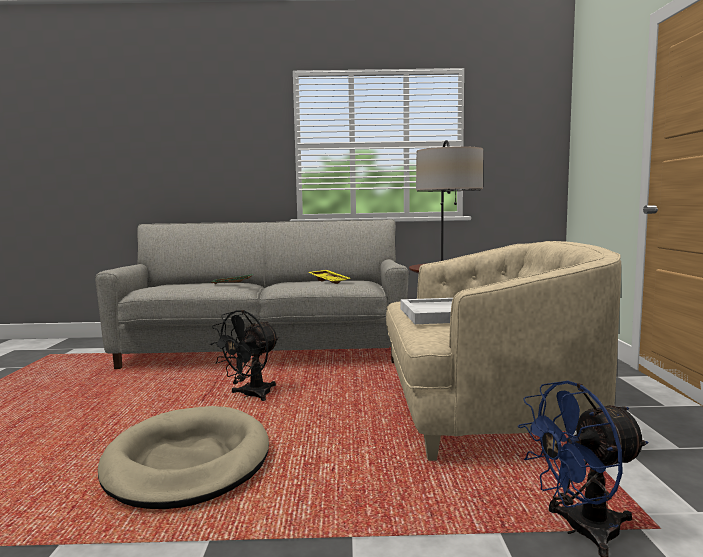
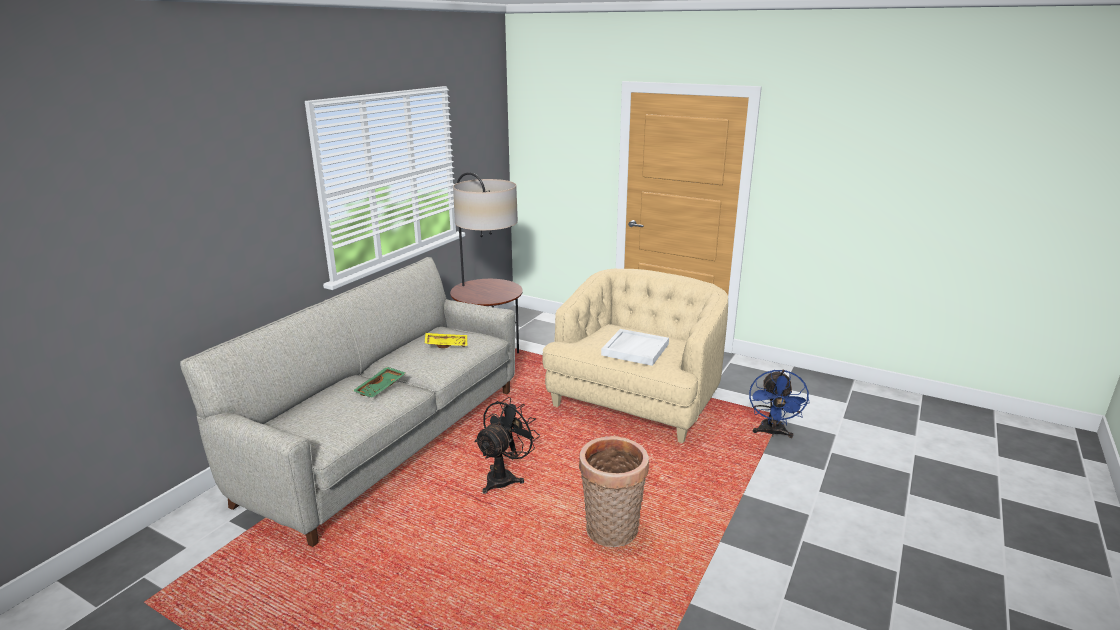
camera: 60 degrees left, 15 degrees up
(188, 462) = (611, 532): beige dog bed -> basket
(250, 395) = (504, 477): black fan -> black fan turned 120 degrees counterclockwise

